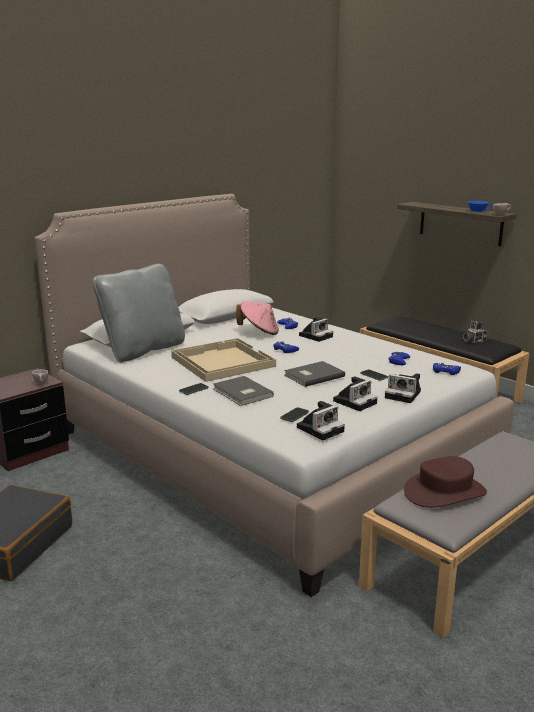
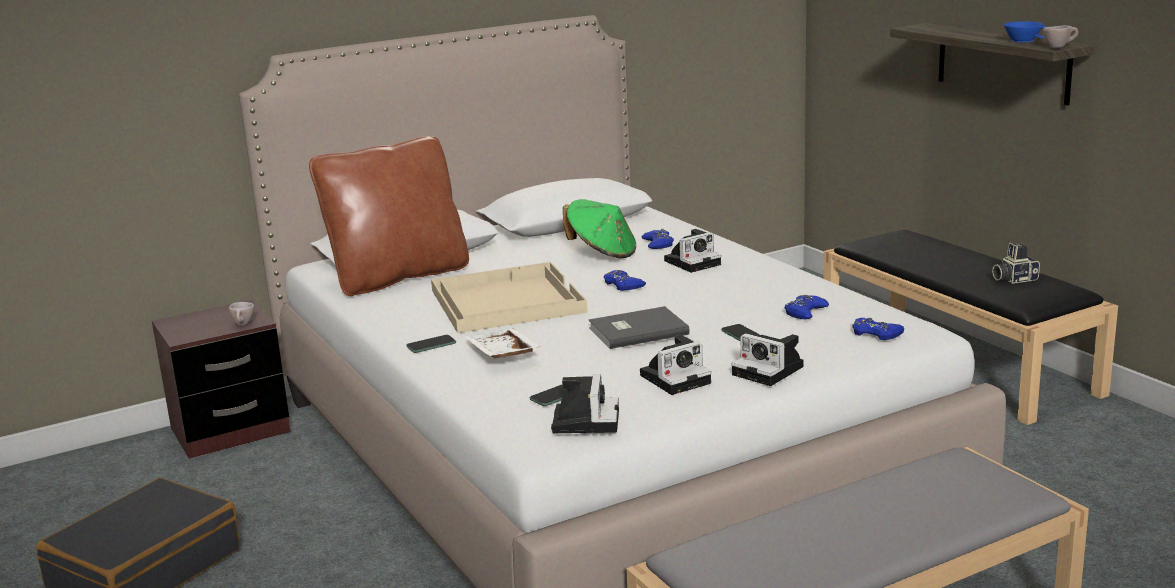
camera: 15 degrees right, 0 degrees up
(143, 350) = (398, 277): grey pillow -> brown pillow
(241, 393) = (500, 354): grey book -> white tray
(259, 332) = (602, 253): pink hat -> green hat
(321, 429) = (585, 420): camera -> camera turned 60 degrees counterclockwise
(444, 491) = (777, 542): brown hat -> none

